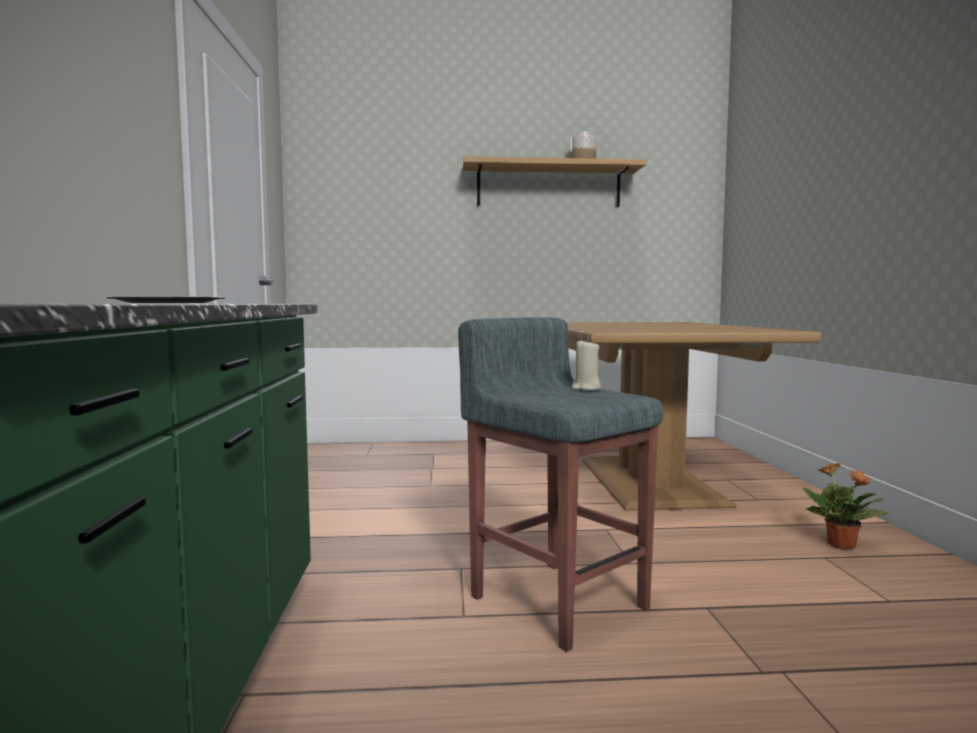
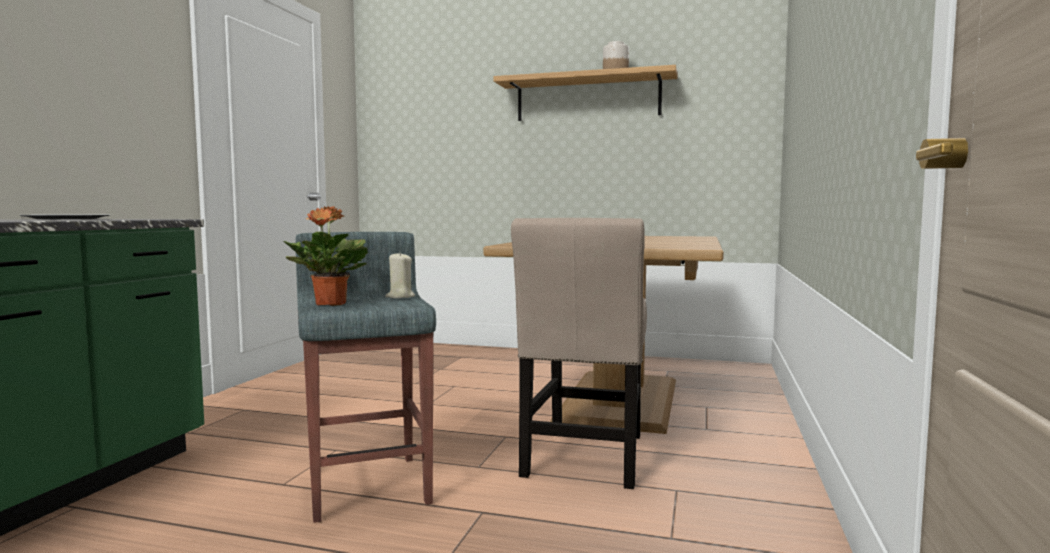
camera: 20 degrees right, 0 degrees up
(709, 540) = (585, 459): none -> beige chair
(842, 545) = (716, 482): potted plant -> potted plant (330, 304)

